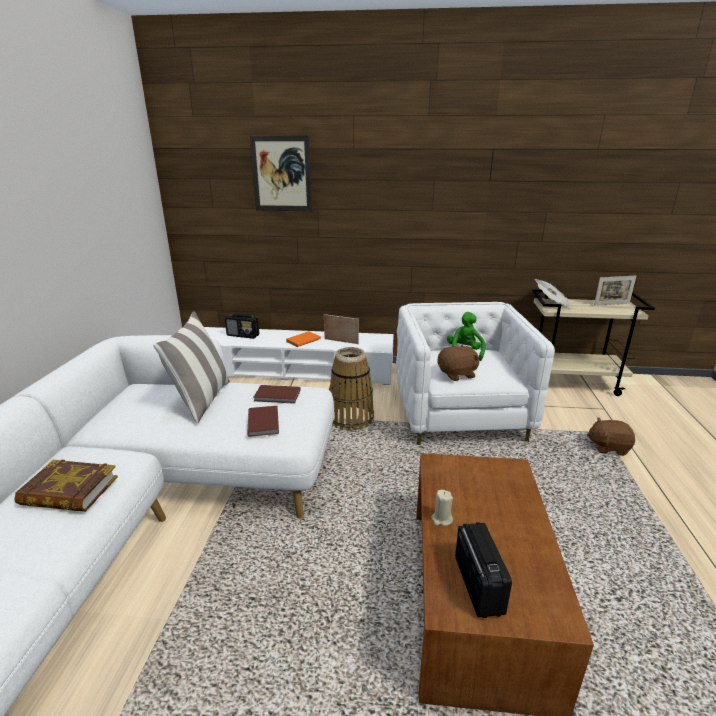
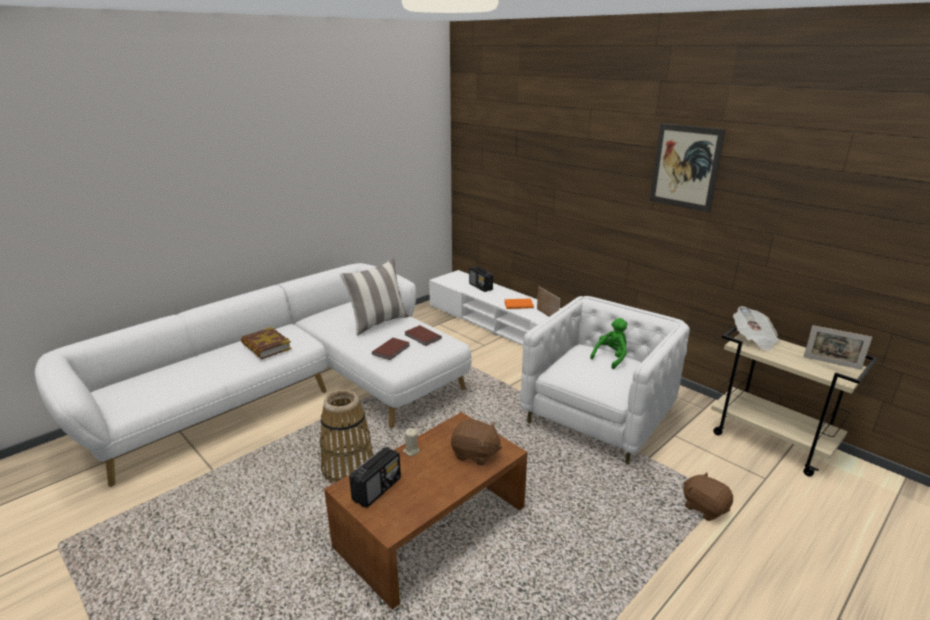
camera: 40 degrees right, 0 degrees up
(281, 174) = (530, 154): picture -> picture (685, 167)
(351, 418) = (505, 382): basket -> basket (348, 468)
(457, 374) = (573, 372): brown plush toy -> brown plush toy (475, 454)

